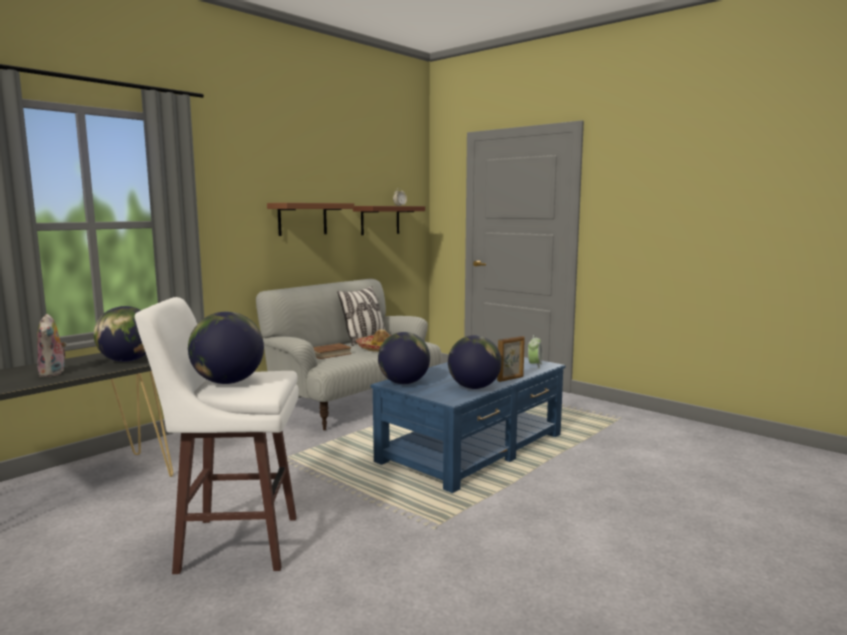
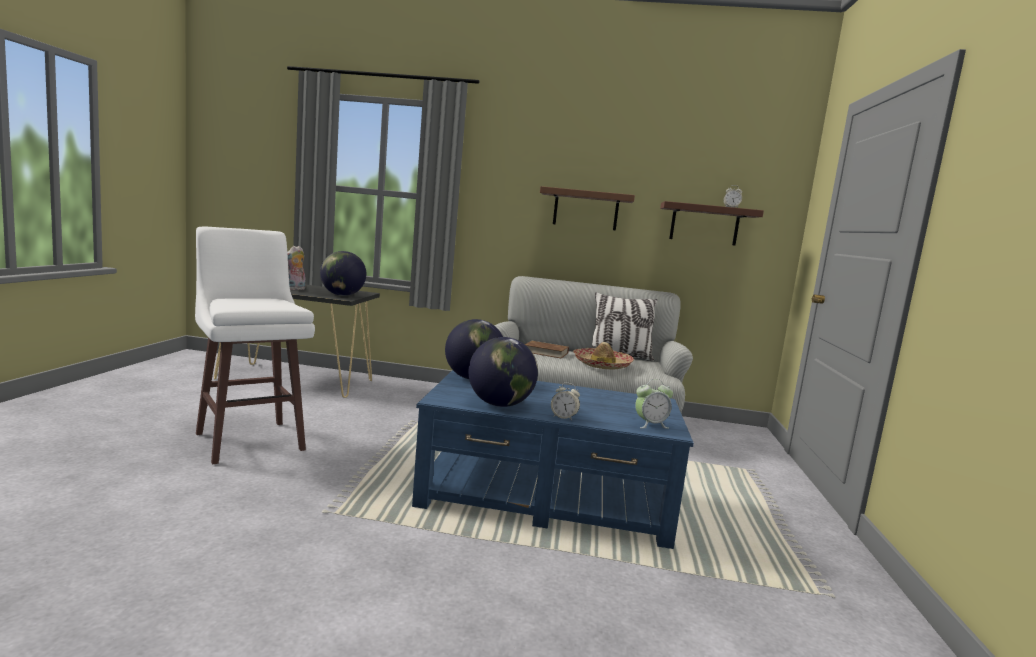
camera: 55 degrees right, 0 degrees up
(228, 382) = (246, 299): globe -> none
(510, 379) = (564, 417): picture frame -> alarm clock

